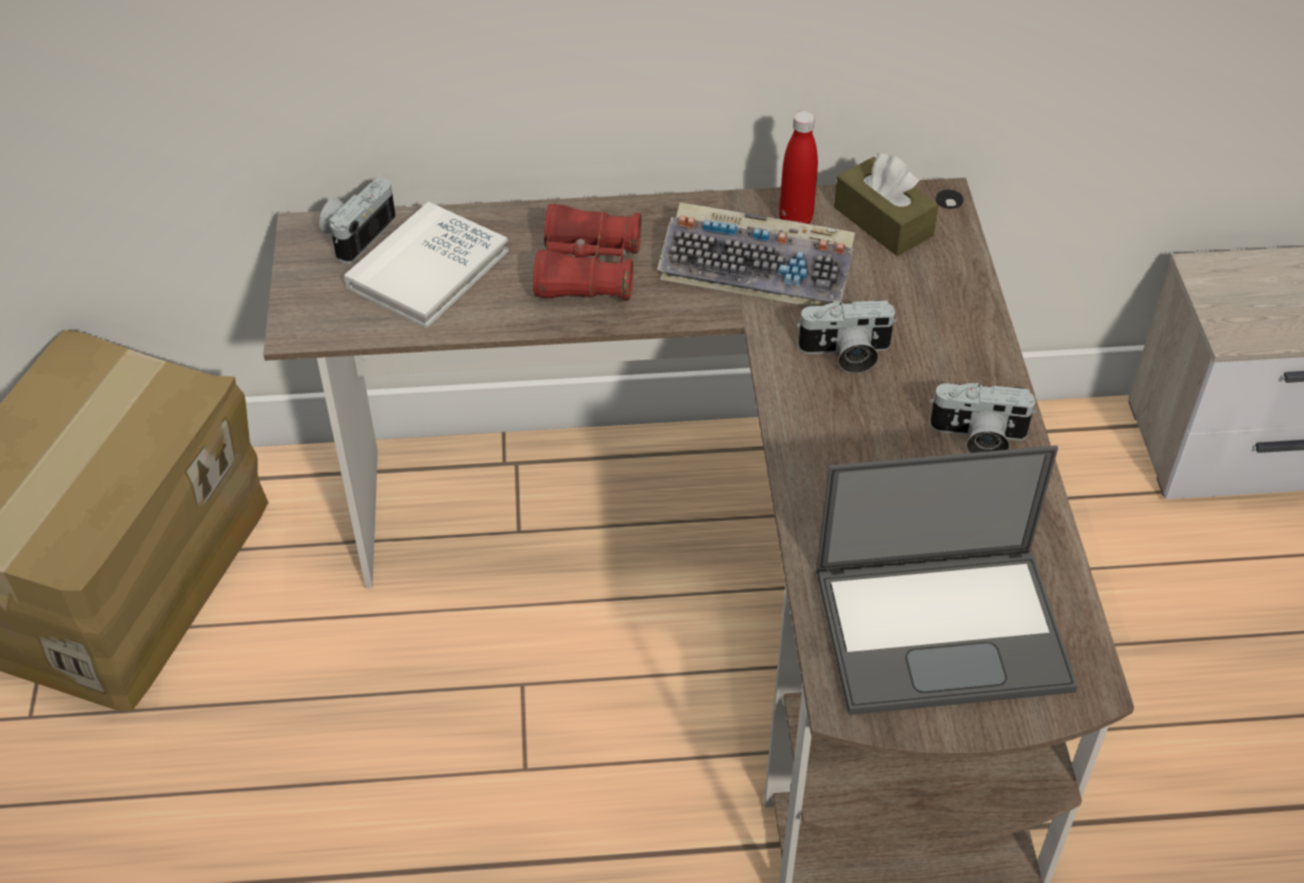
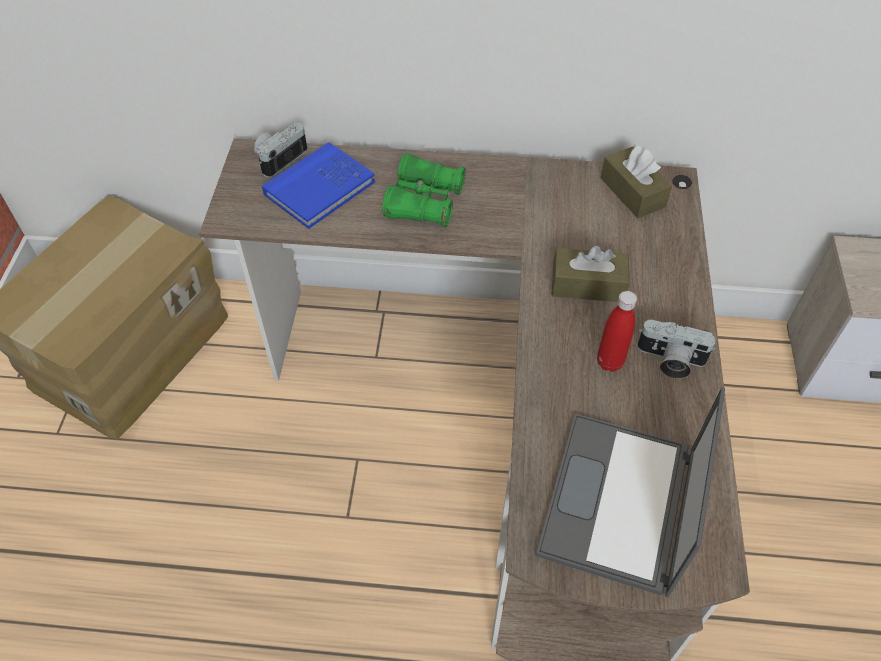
camera: 10 degrees right, 5 degrees up
(428, 269) = (319, 188): white book -> blue book
(588, 270) = (424, 202): red binoculars -> green binoculars
(759, 268) = (540, 215): keyboard -> none
(795, 220) = (572, 184): red bottle -> red bottle (609, 362)
(845, 354) = (587, 285): camera -> brown tissue box
(944, 628) = (618, 504): laptop -> laptop turned 105 degrees clockwise

